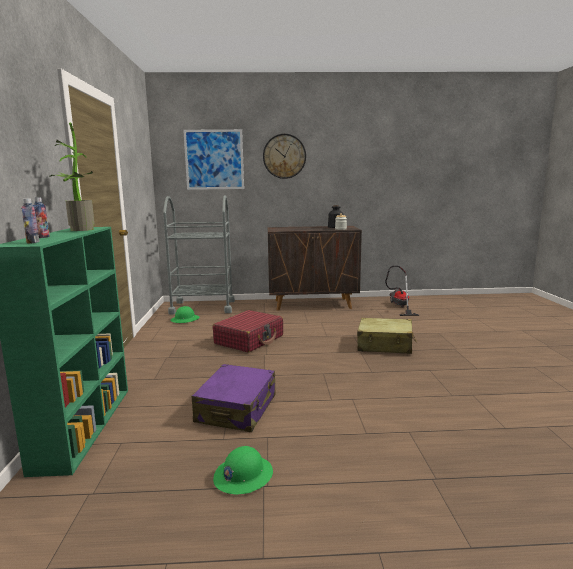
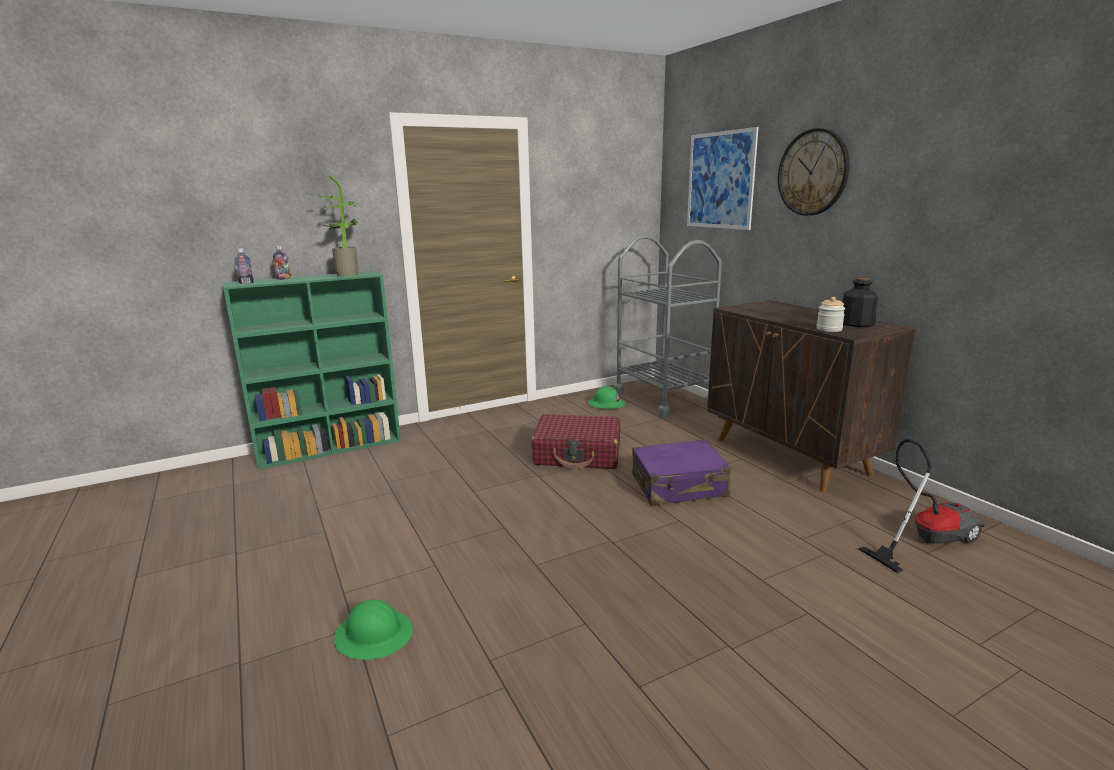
camera: 65 degrees right, 5 degrees up
(237, 409) = (381, 499): purple suitcase -> purple suitcase (679, 486)
(243, 476) = (252, 537): green hard hat -> green hard hat (374, 635)
(385, 345) = (663, 558): beige suitcase -> none

